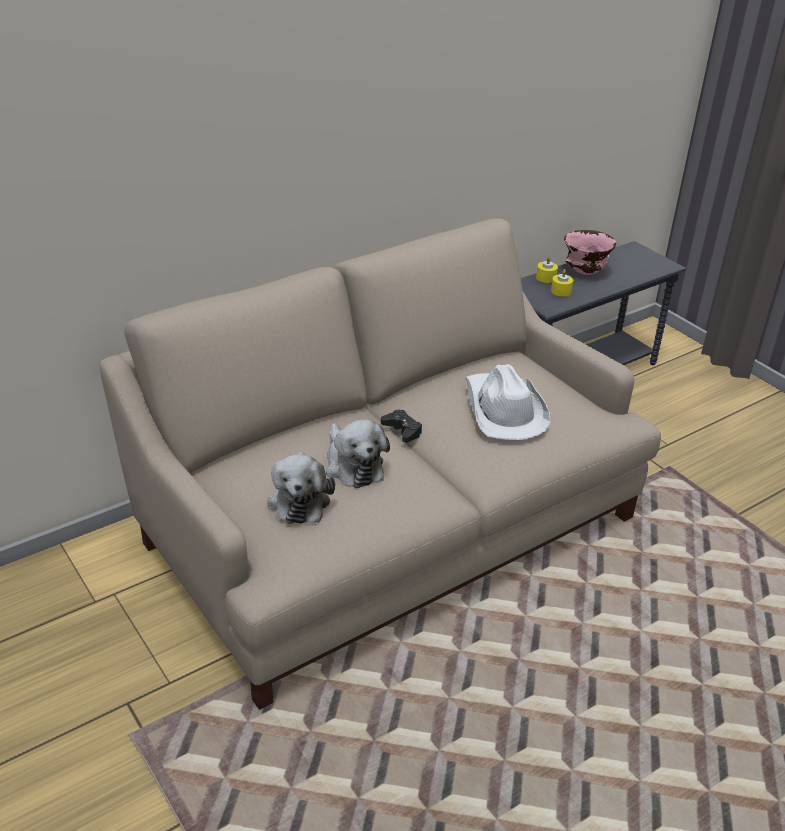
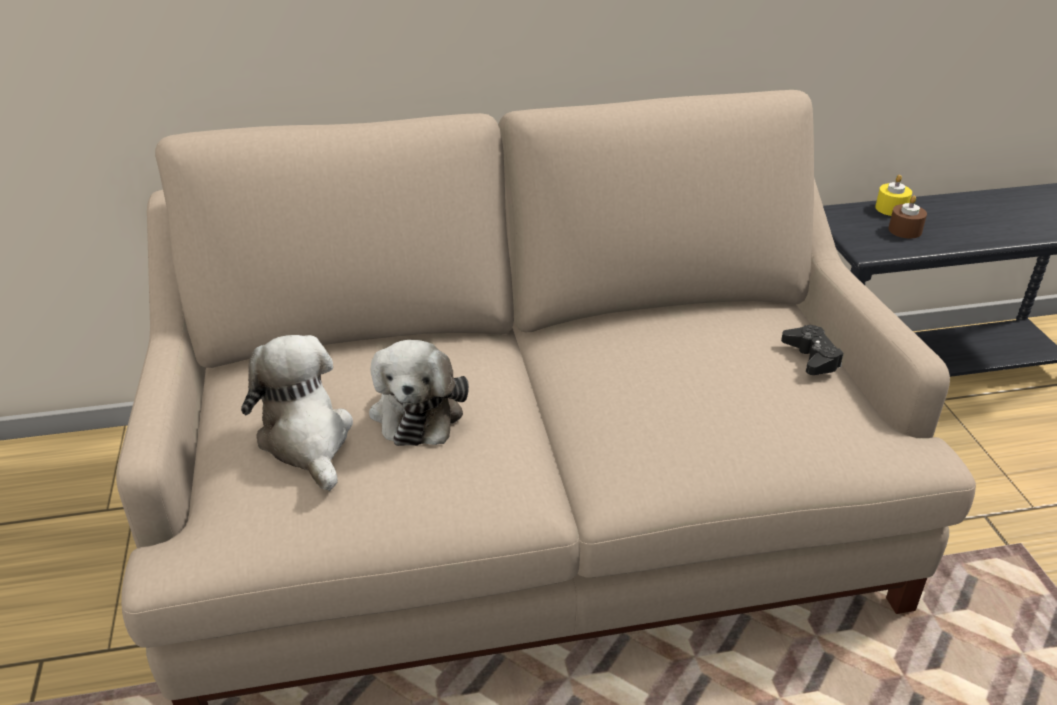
camera: 25 degrees right, 0 degrees up
(299, 499) = (307, 440): plush toy -> plush toy turned 135 degrees clockwise
(402, 430) = (534, 378): black game controller -> black game controller (812, 357)
(503, 409) = (702, 381): white hat -> none
(561, 291) = (905, 230): yellow candle -> brown candle
(584, 272) = (959, 211): pink bowl -> none

